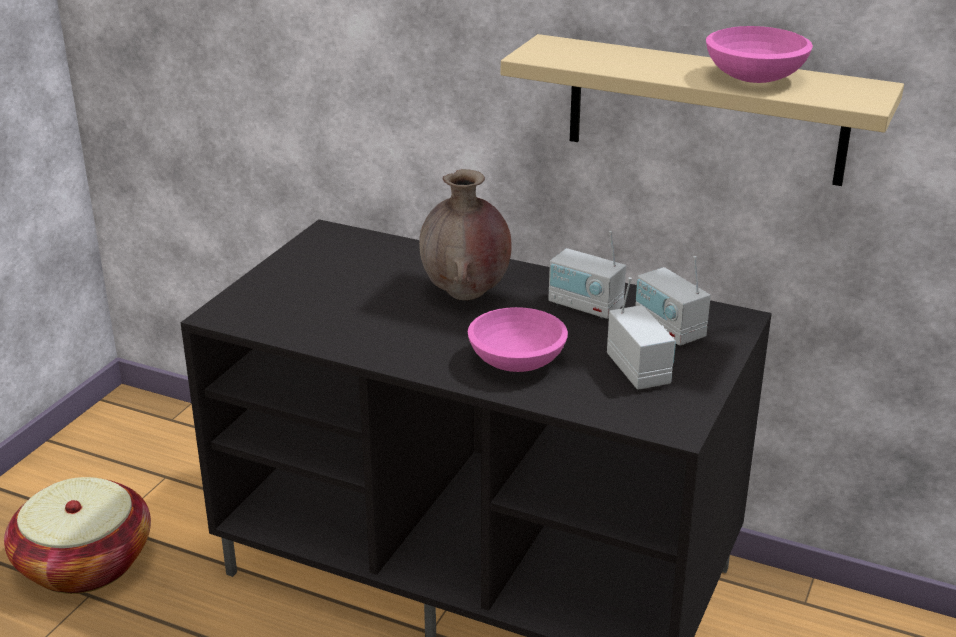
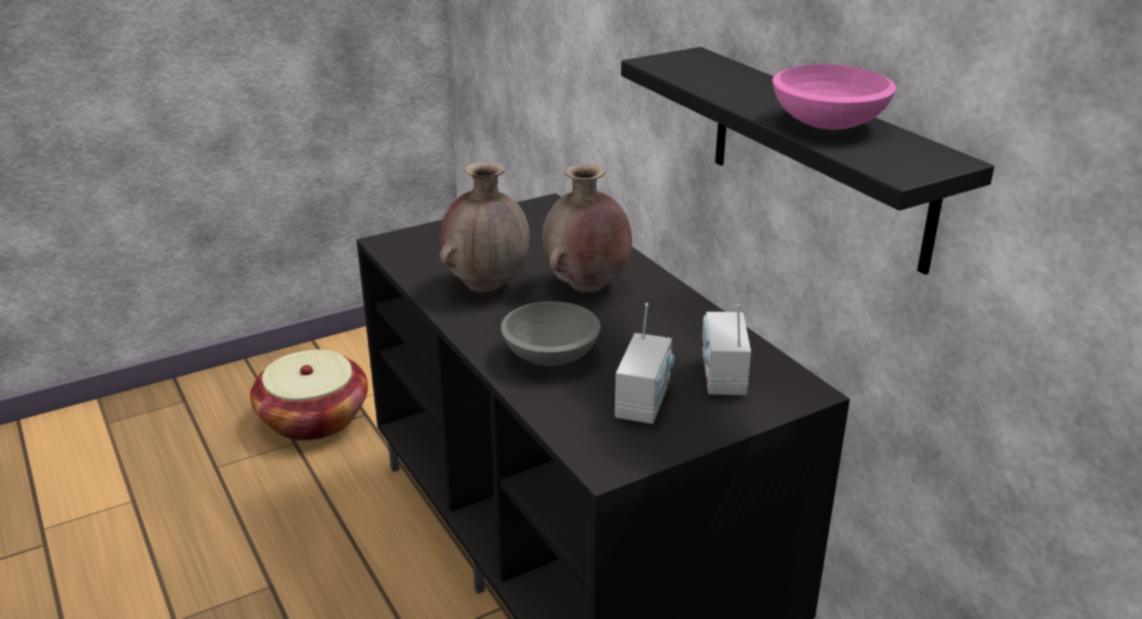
camera: 35 degrees right, 0 degrees up
(375, 322) = (487, 285): none -> brown vase
(515, 361) = (550, 354): pink bowl -> grey bowl
(585, 306) = (674, 330): radio -> none
(705, 110) = (818, 156): beige shelf -> black shelf

